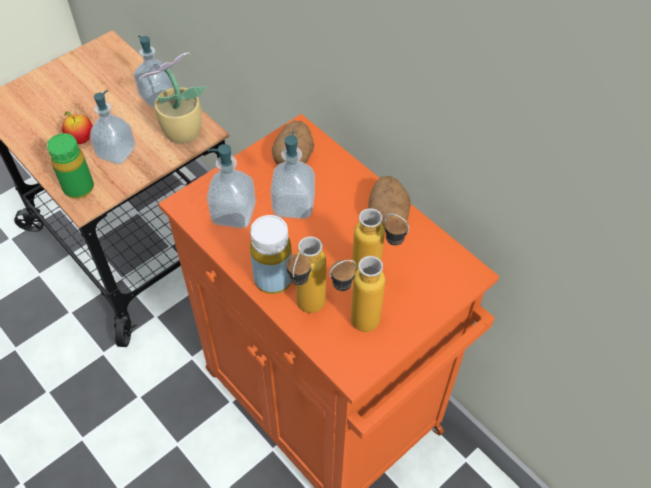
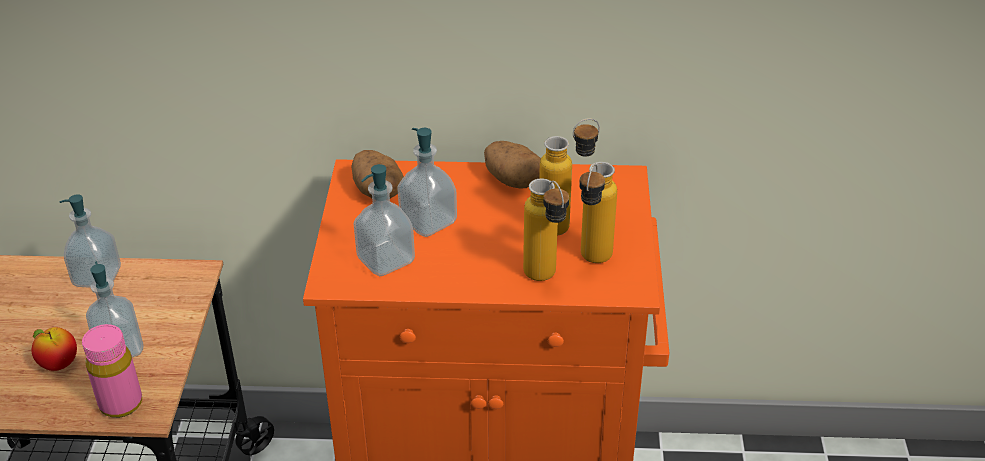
camera: 45 degrees left, 15 degrees down
(79, 188) = (121, 403): green bottle -> pink bottle
(180, 133) = (169, 289): potted plant -> none
(273, 279) = (487, 278): yellow bottle -> none

